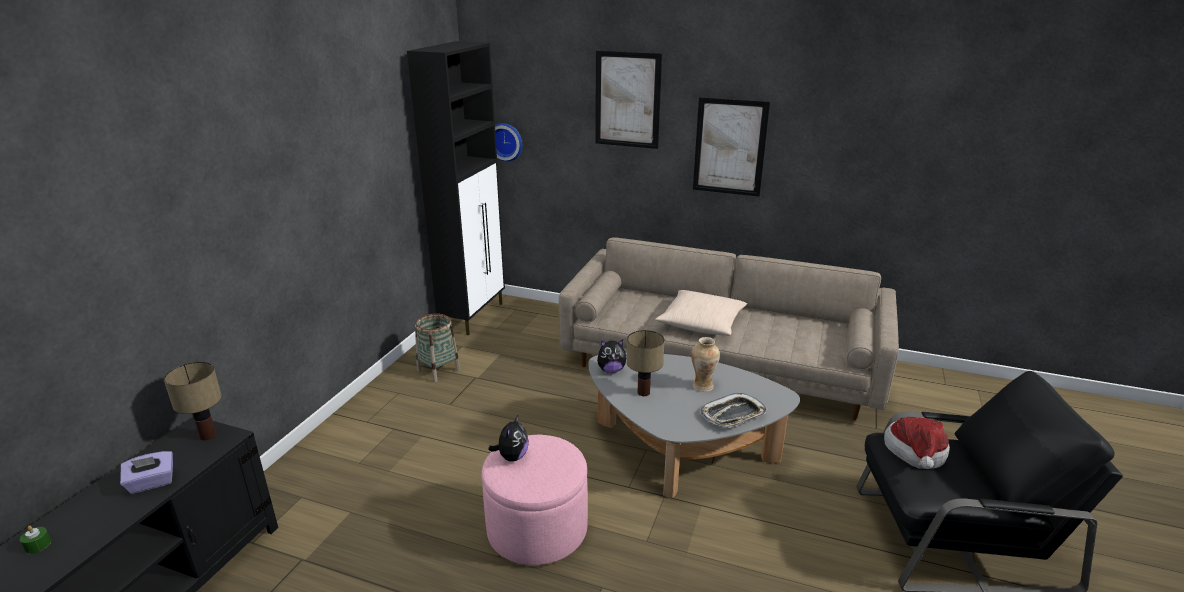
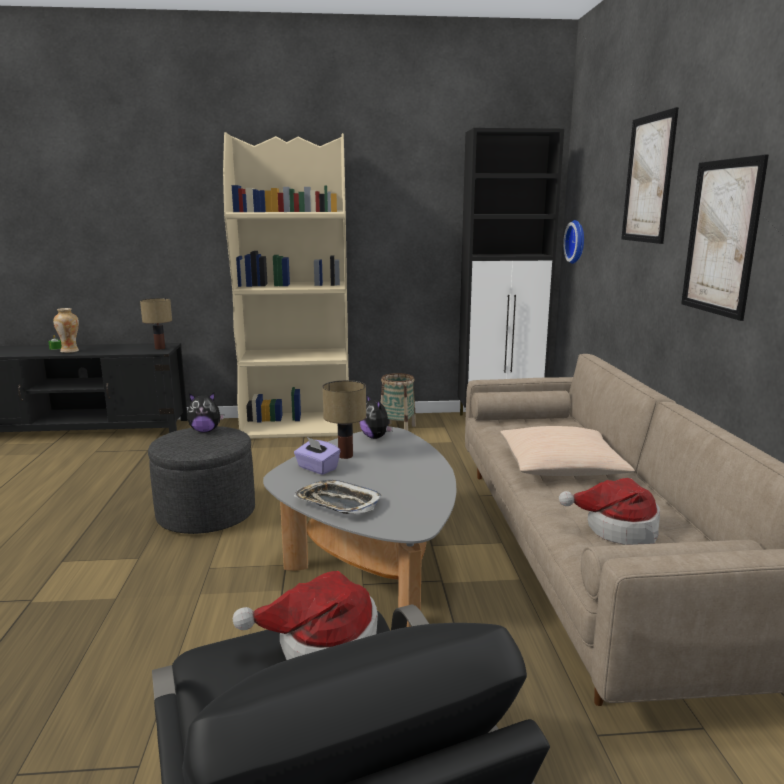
camera: 65 degrees right, 10 degrees down
(152, 483) = (109, 350): purple tissue box -> purple tissue box (317, 468)
(361, 426) = (298, 426): none -> beige bookcase
(537, 529) = (206, 513): pink ottoman -> grey ottoman
(702, 386) = (388, 480): vase -> vase (70, 351)
(795, 337) = (617, 528): none -> hat

